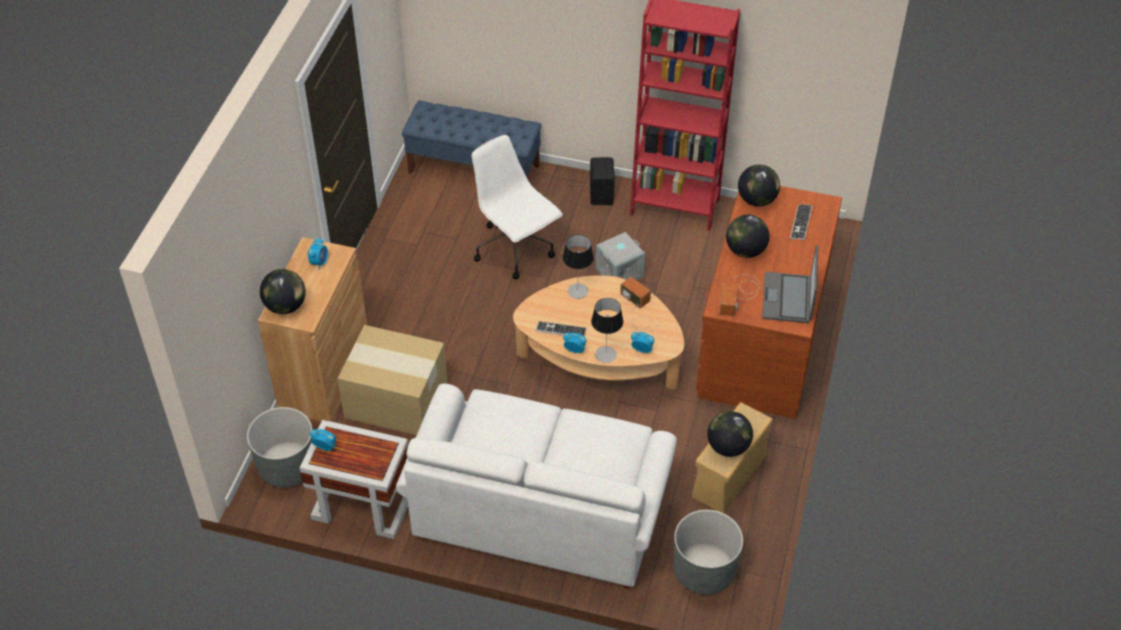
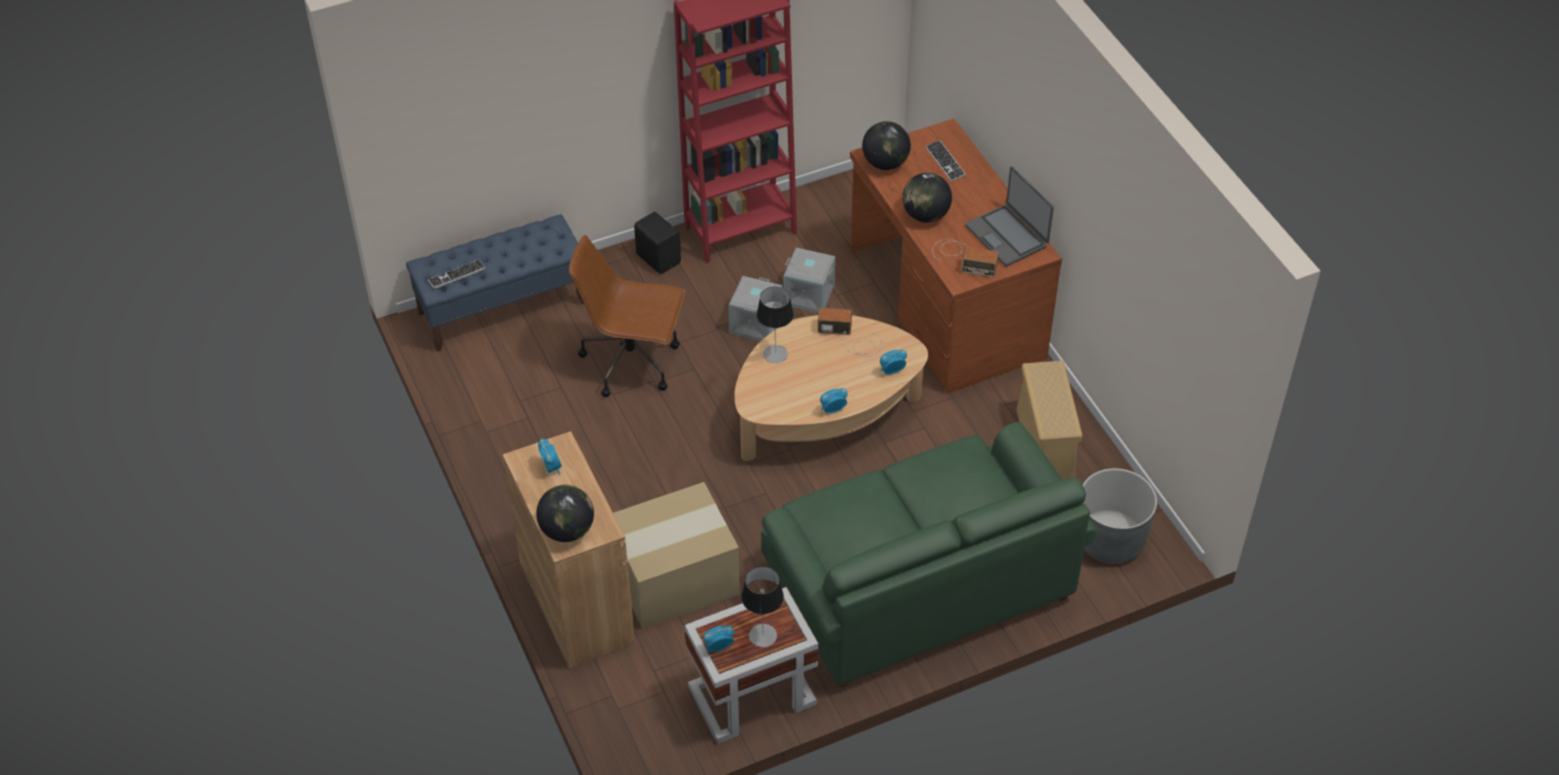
camera: 40 degrees left, 0 degrees up
(287, 467) = (638, 713): grey planter -> none
(515, 250) = (632, 362): white office chair -> brown office chair
(541, 507) = (916, 583): white sofa -> green sofa
(561, 330) = (800, 400): keyboard -> keyboard (456, 275)
(606, 354) = (864, 396): table lamp -> table lamp (763, 635)
(675, 275) = (809, 294): none -> grey storage box
(728, 447) = (1054, 409): globe -> none
(739, 295) = (963, 258): radio -> radio turned 45 degrees counterclockwise

